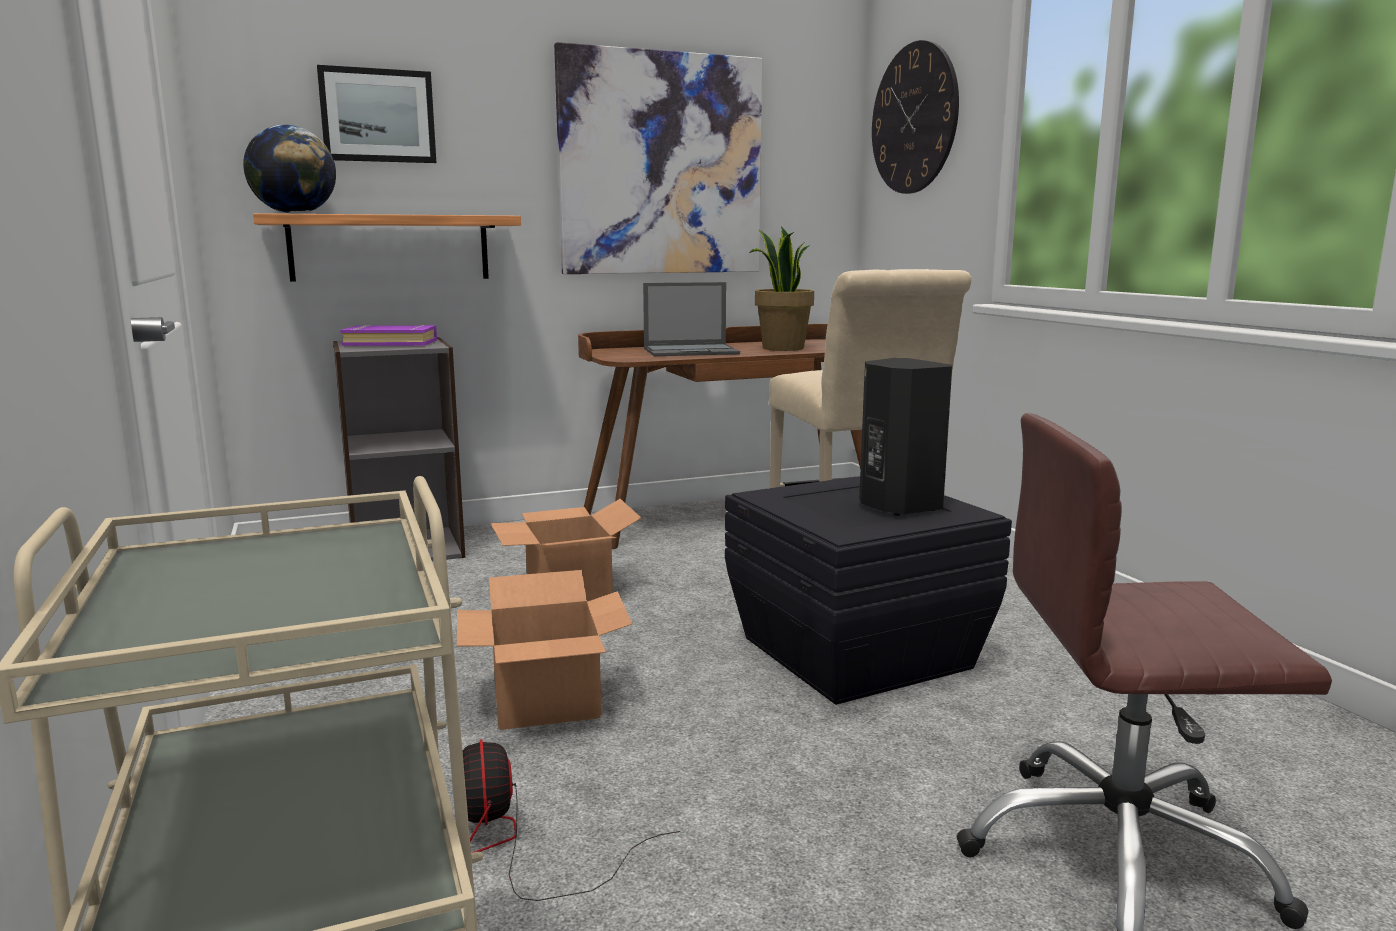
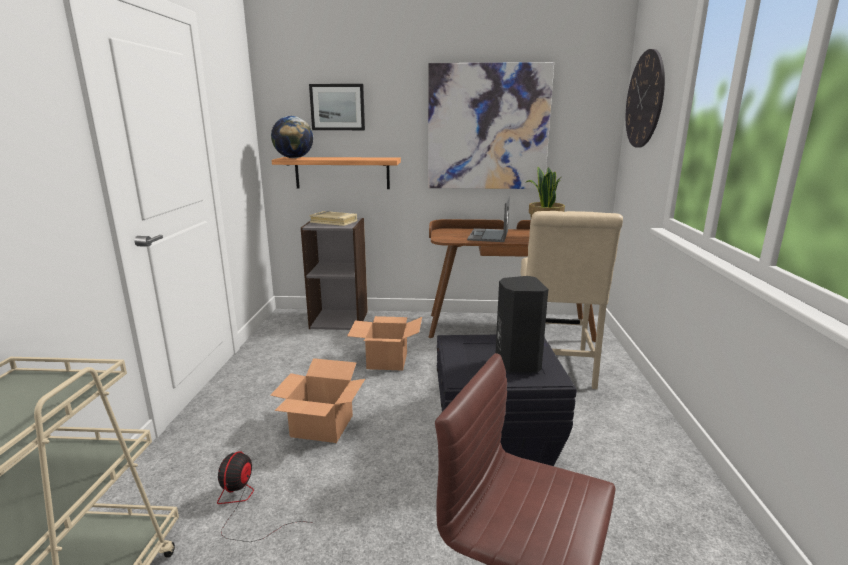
camera: 25 degrees right, 5 degrees up
(391, 343) = (334, 221): purple book -> beige book
(692, 351) = (488, 236): laptop -> laptop turned 90 degrees clockwise

